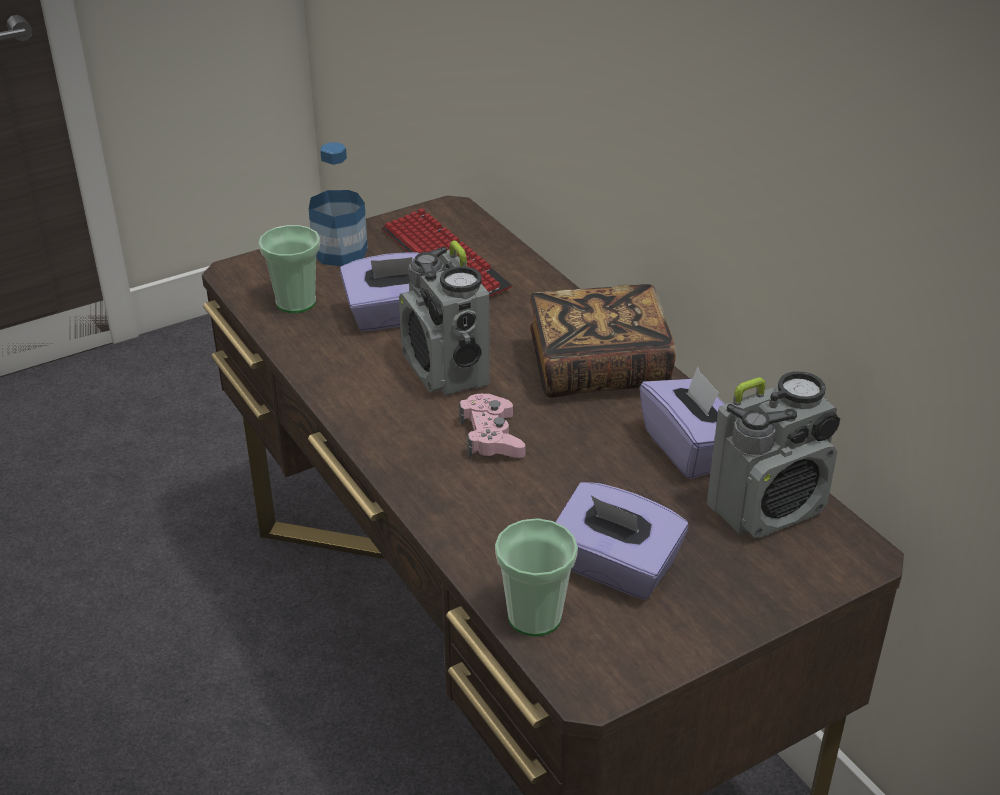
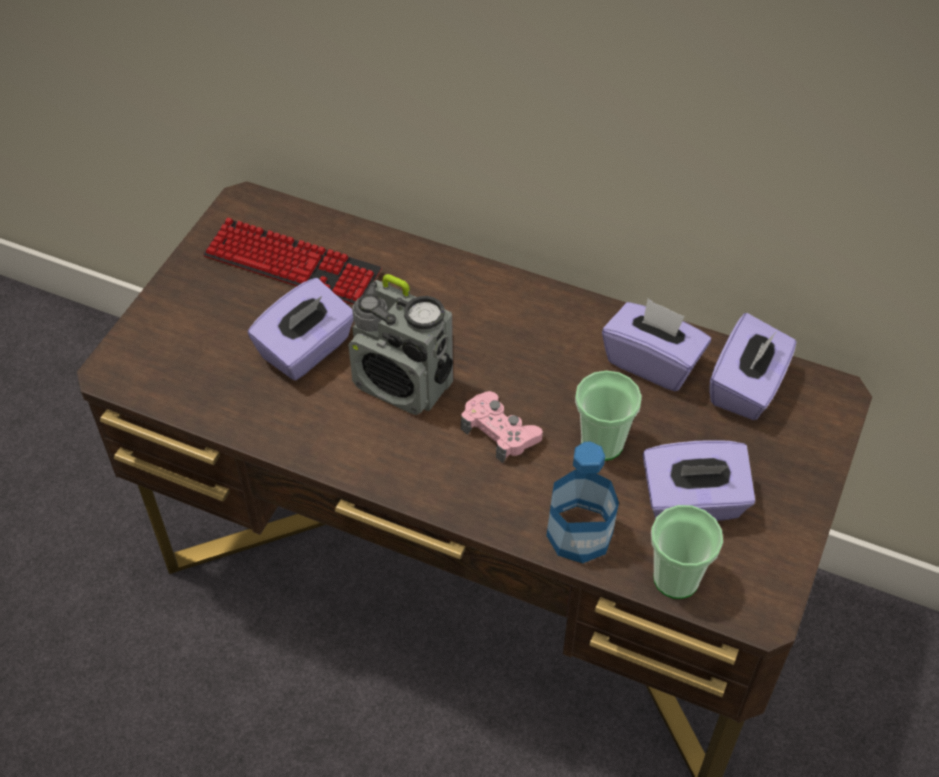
camera: 35 degrees left, 15 degrees up
(296, 302) = (204, 378): cup -> cup (602, 443)
(340, 252) = (189, 301): bottle -> bottle (579, 534)
(598, 368) = (520, 318): book -> none
(767, 508) = (747, 387): radio -> purple tissue box

